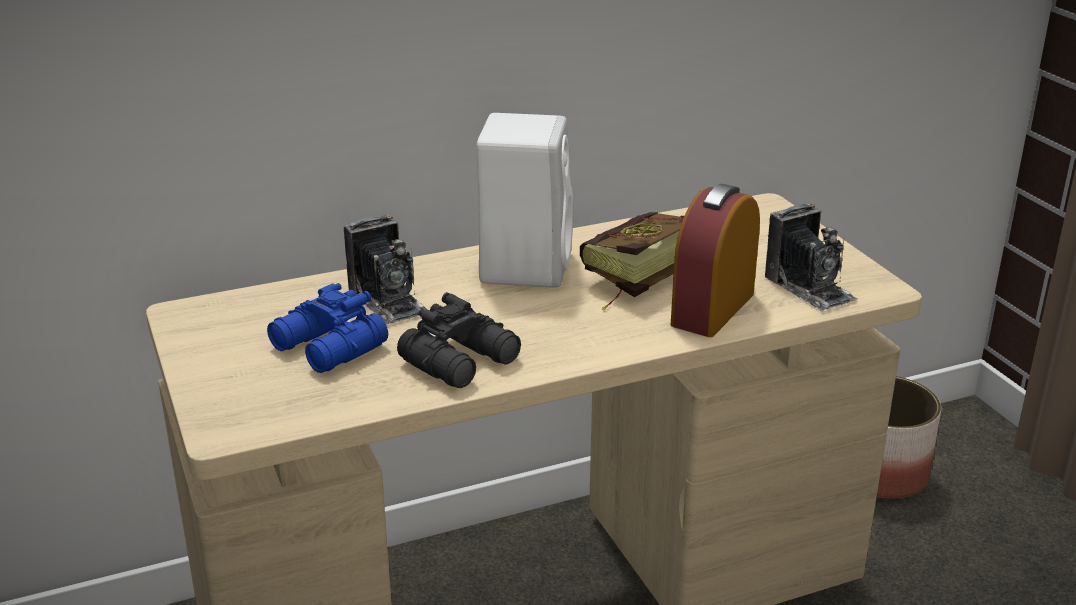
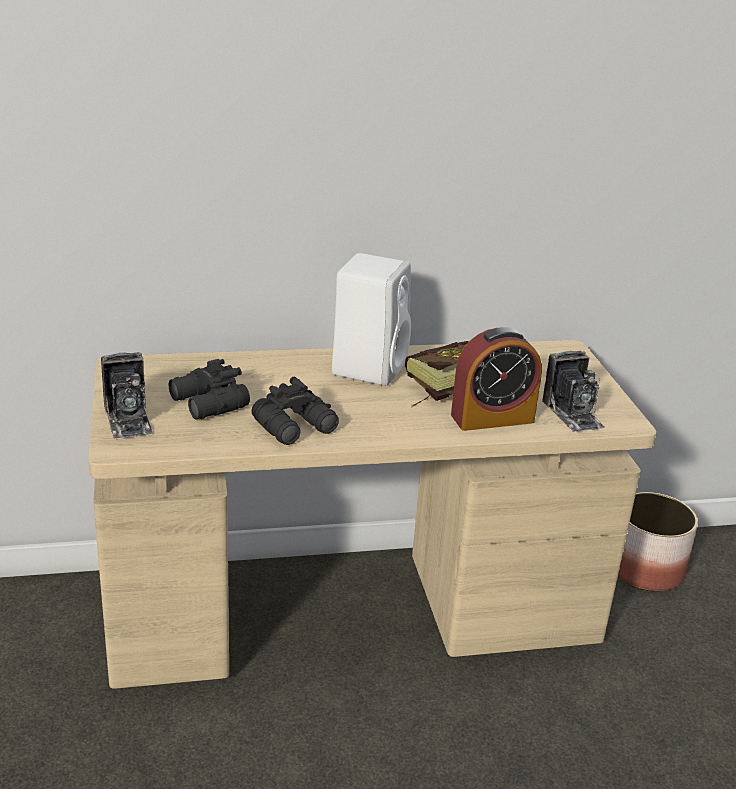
camera: 10 degrees right, 0 degrees up
(328, 349) = (208, 404): blue binoculars -> black binoculars
(388, 301) = (262, 377): camera -> camera (128, 419)
(712, 309) = (492, 418): alarm clock -> alarm clock turned 150 degrees counterclockwise

